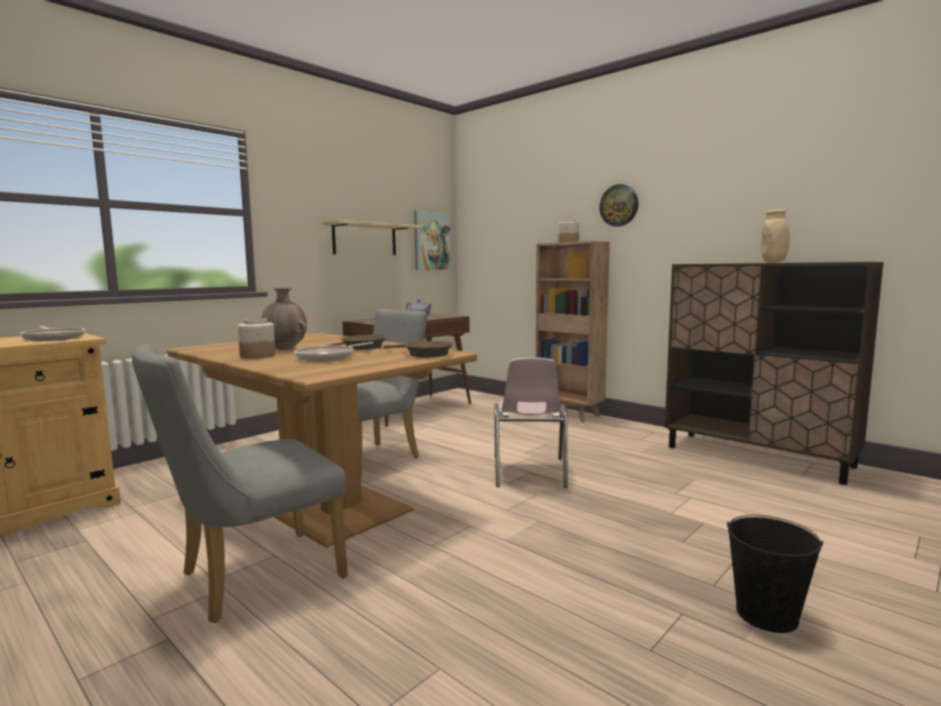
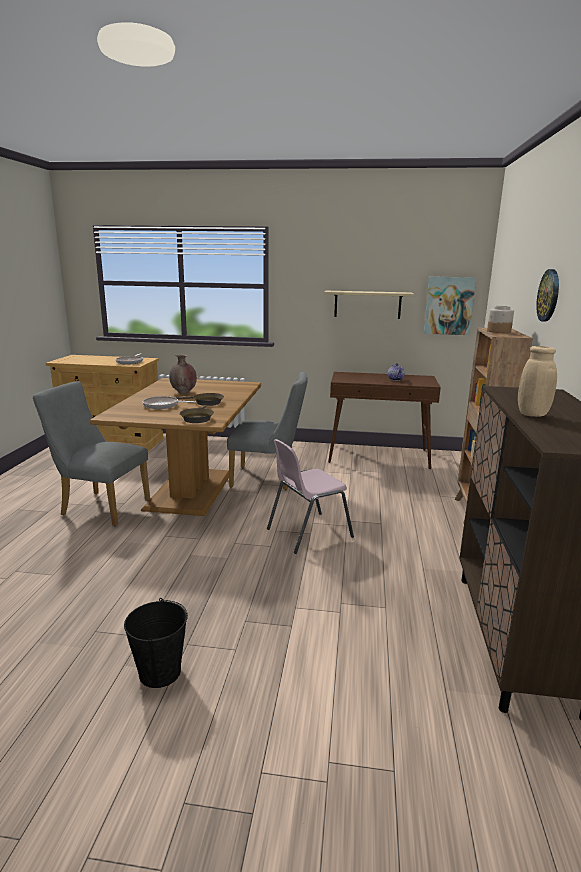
camera: 55 degrees right, 10 degrees up
(257, 355) = (156, 394): jar -> none

